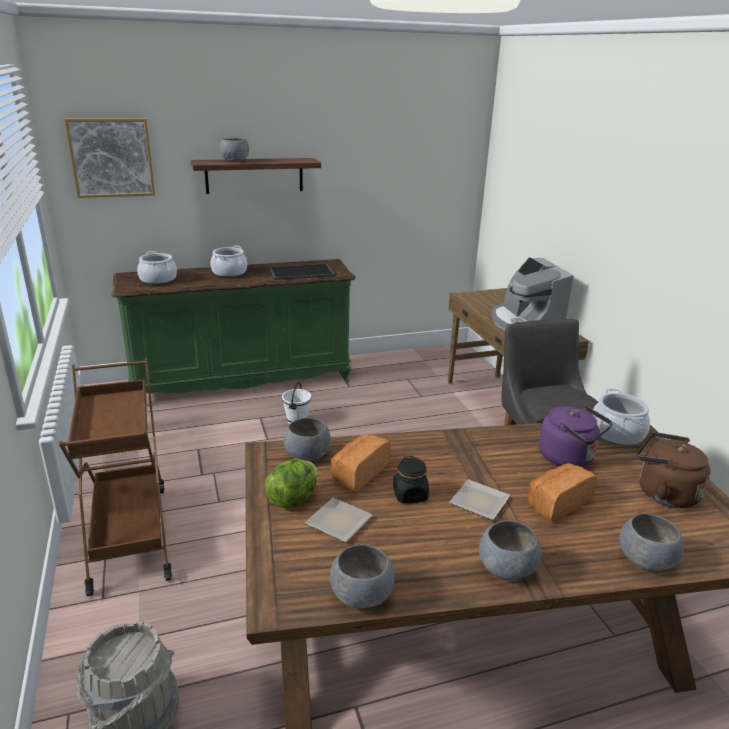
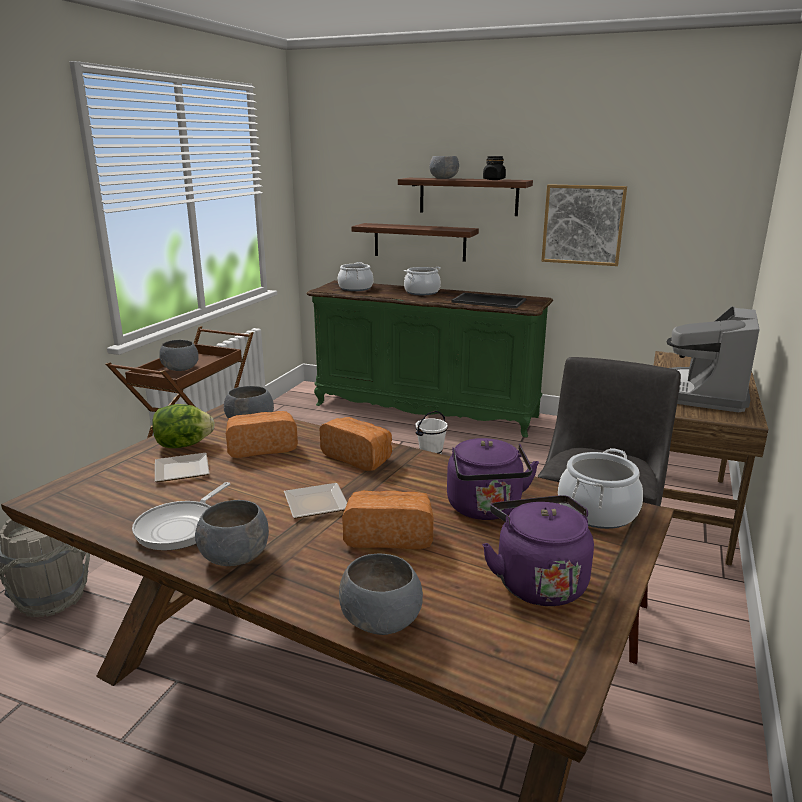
camera: 40 degrees right, 5 degrees down
(111, 158) = (343, 173): picture -> picture (583, 224)
(208, 222) = (419, 242): none -> shelf
(362, 595) = (101, 519): grey bowl -> grey bowl (181, 369)
(410, 495) = (270, 476): black jar -> black jar (494, 179)
(432, 568) = (181, 527): none -> frying pan
(437, 452) = (358, 457): none -> bread
(662, 493) = (537, 581): brown kettle -> purple kettle

